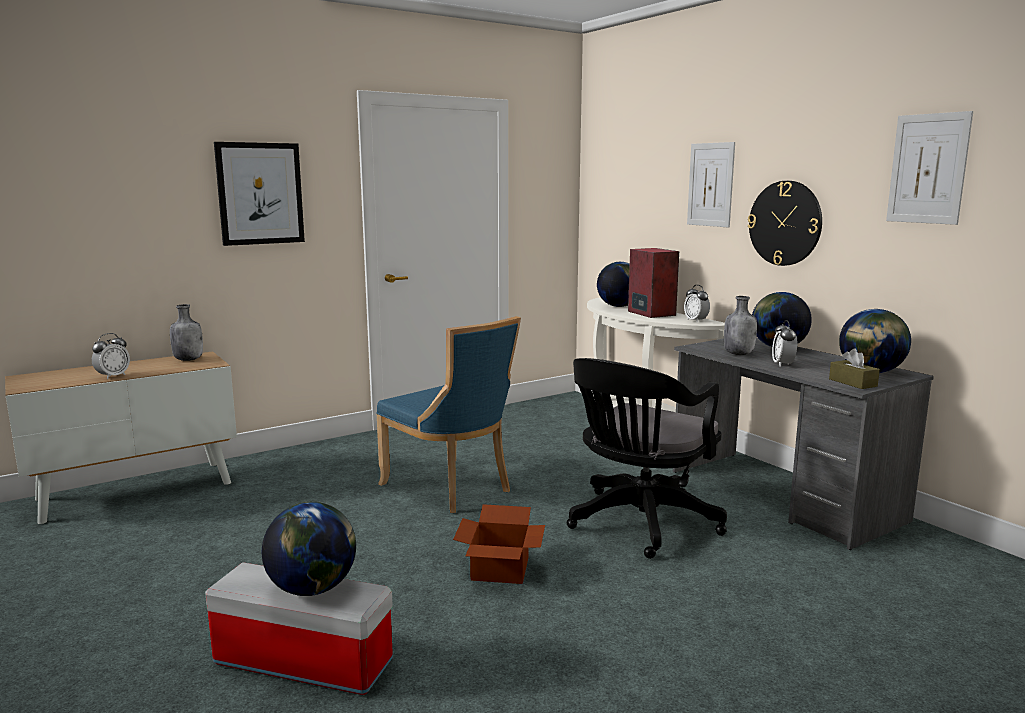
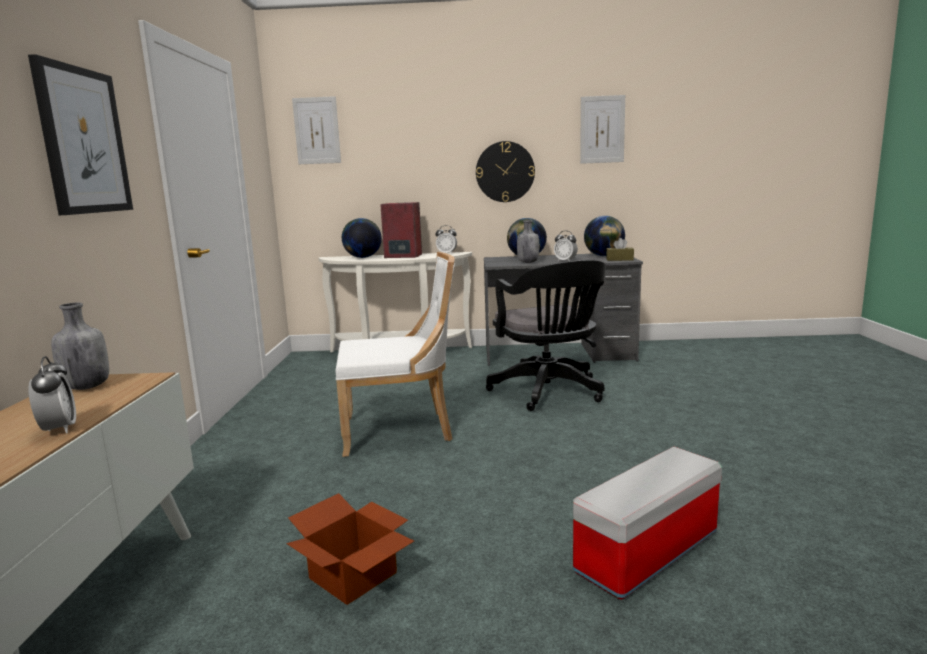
camera: 55 degrees left, 0 degrees up
(313, 588) = (659, 472): globe -> none
(451, 488) = (401, 431): blue chair -> white chair
(498, 570) = (567, 446): cardboard box -> cardboard box (353, 577)
(710, 184) = (433, 148): picture -> picture (317, 130)

